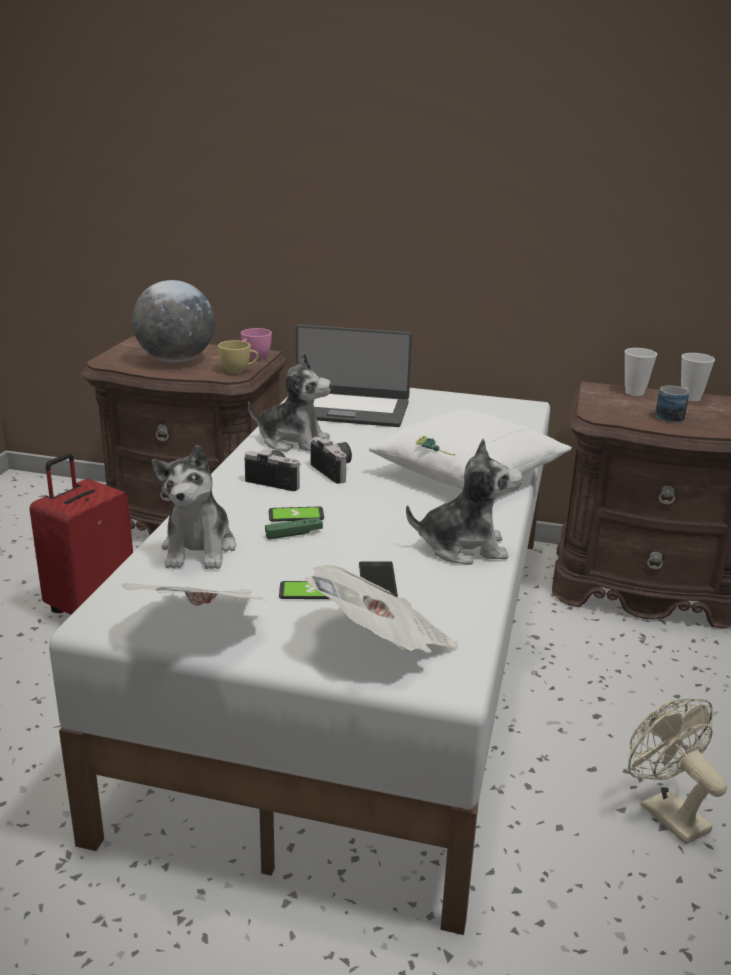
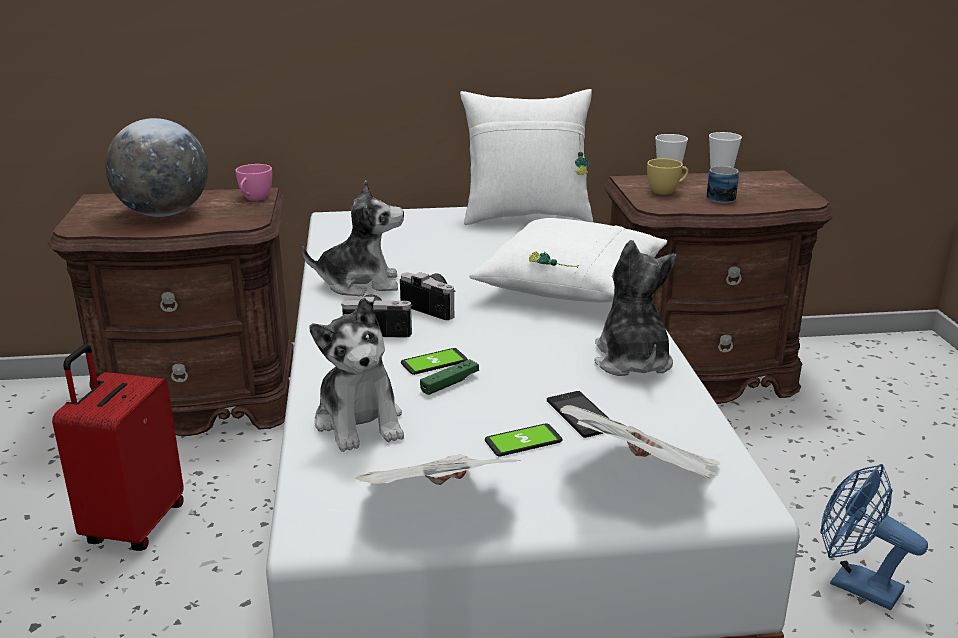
camera: 20 degrees left, 0 degrees up
(239, 371) = (250, 215): yellow cup -> yellow cup (666, 191)
(346, 409) = (387, 240): laptop -> none
(463, 547) = (631, 361): plush toy -> plush toy turned 75 degrees counterclockwise
(484, 408) = (526, 218): none -> white pillow
(665, 812) = (854, 584): beige fan -> blue fan

